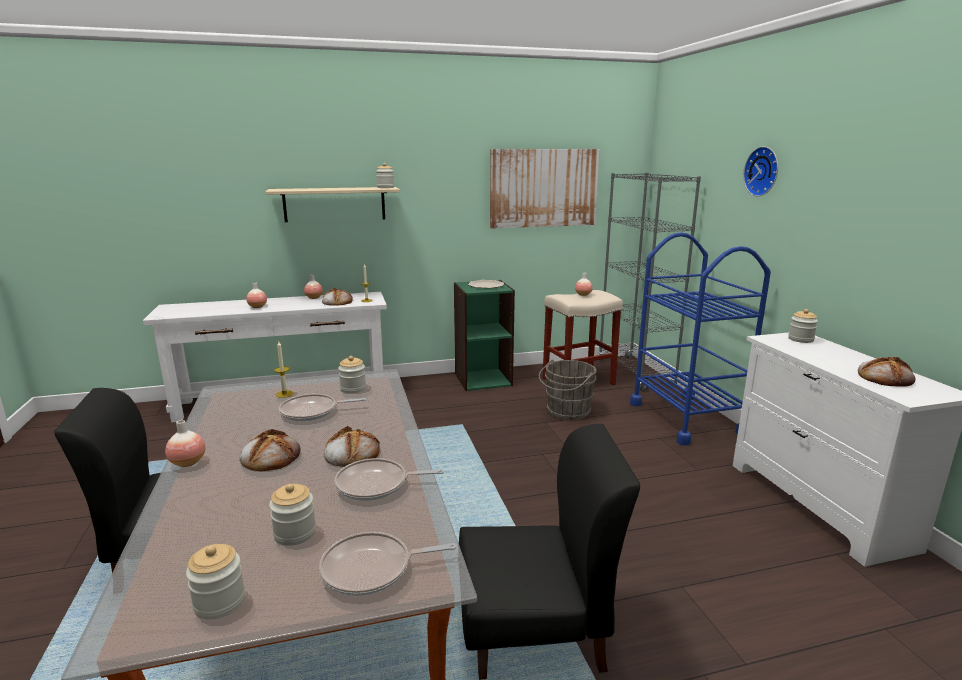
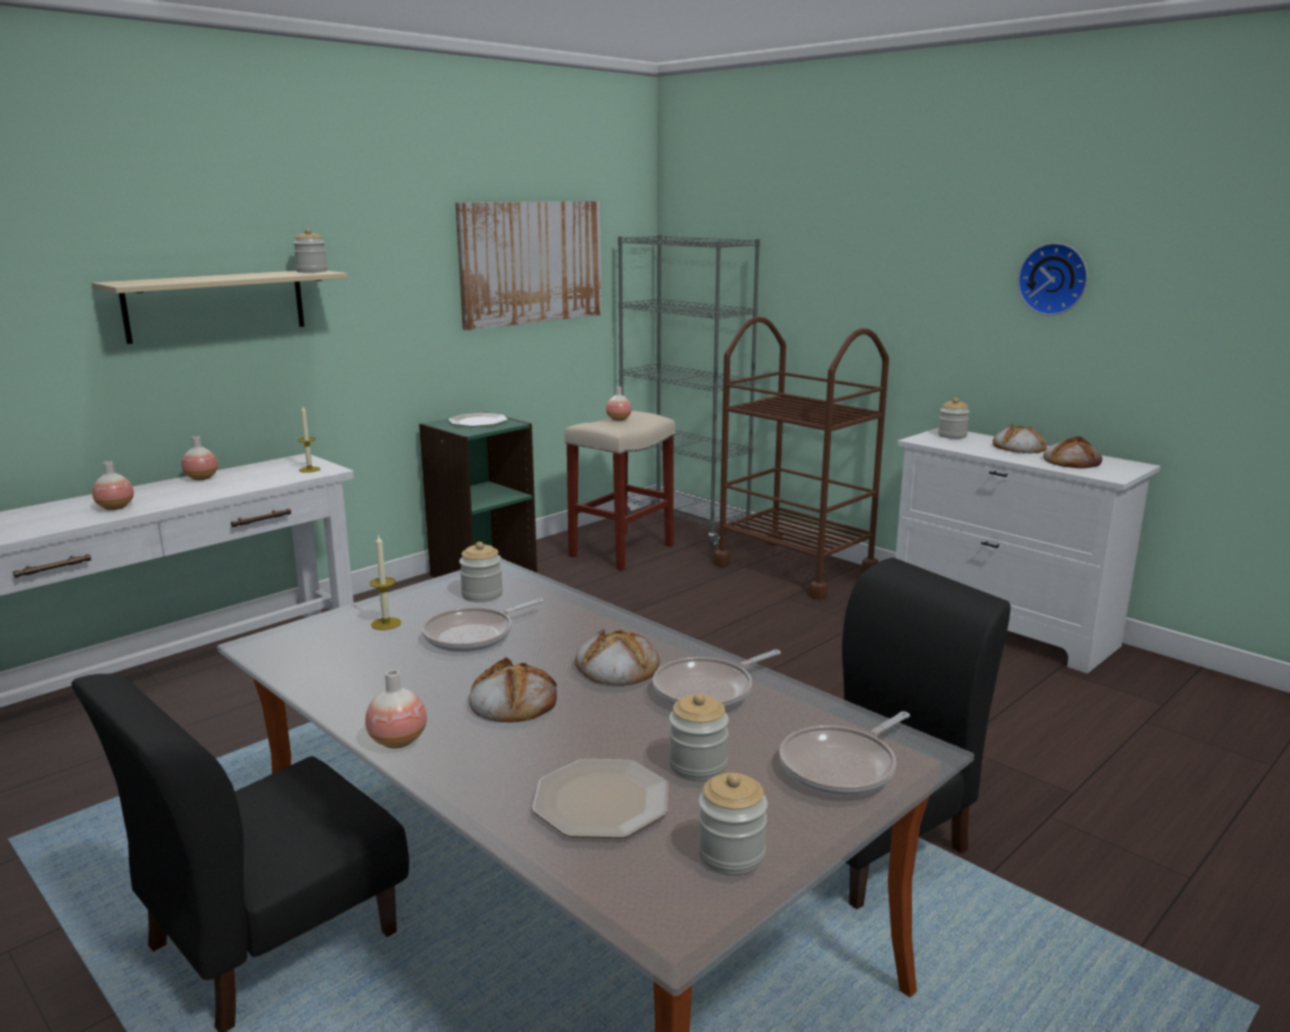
camera: 30 degrees left, 0 degrees up
(214, 535) = (600, 801): none -> plate
(337, 301) = (258, 478): bread -> bread (1018, 447)
(566, 412) = (646, 592): grey bucket -> none
(686, 418) = (795, 568): blue cart -> brown cart
(763, 171) = (858, 231): wall clock -> wall clock (1054, 279)

